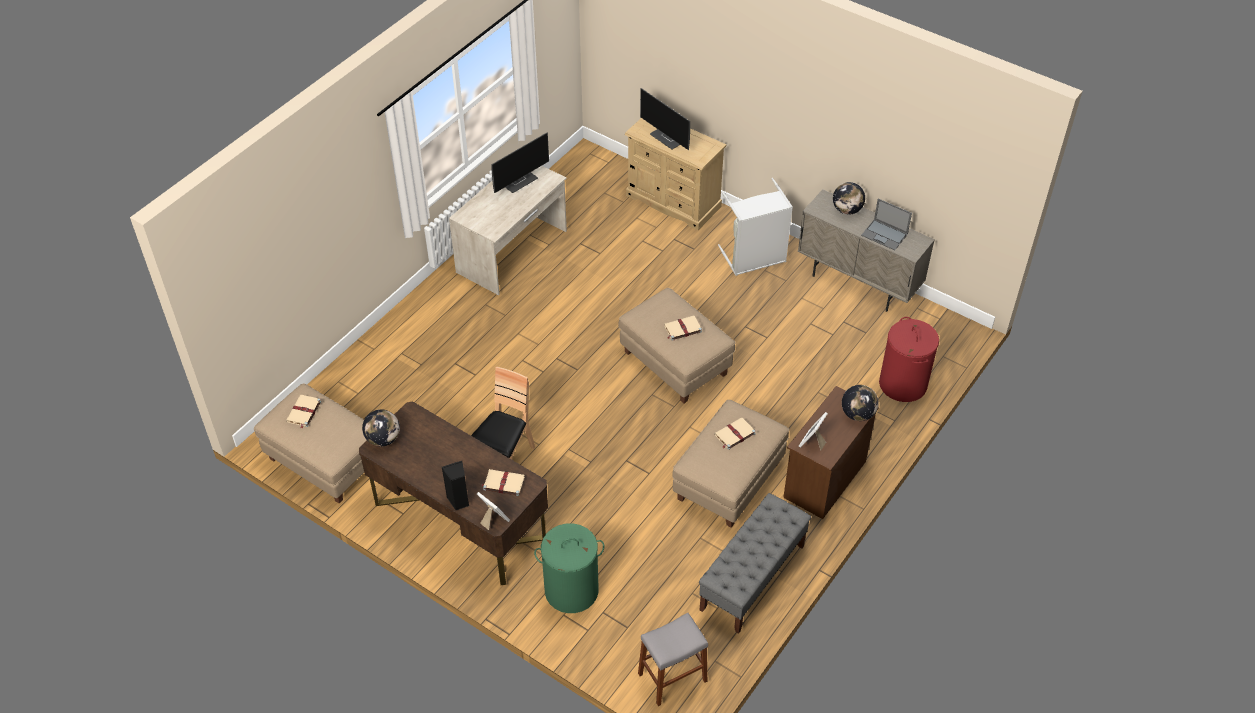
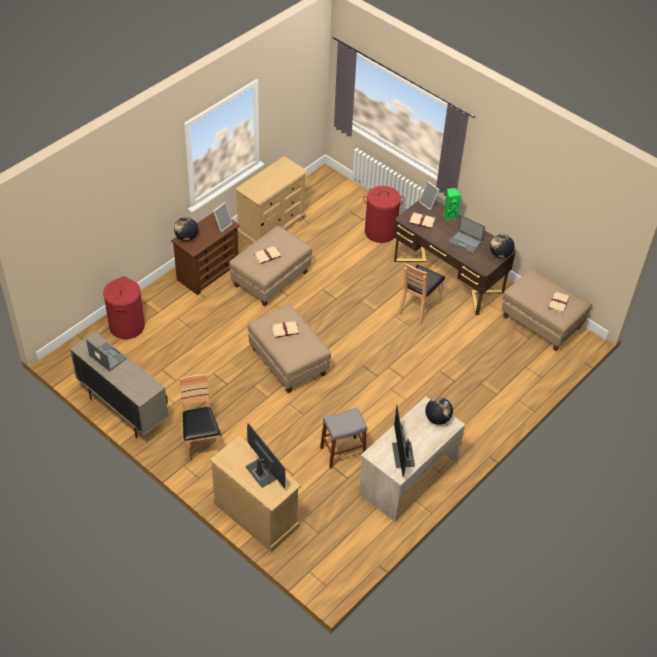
camera: 175 degrees left, 0 degrees up
(435, 454) = (465, 242): none -> laptop
(459, 500) = (449, 215): black speaker -> green speaker
(519, 180) = (403, 455): monitor -> monitor turned 60 degrees counterclockwise
(571, 591) = (380, 232): green laundry basket -> red laundry basket
(672, 677) = (329, 187): grey stool -> grey stool (342, 452)
(752, 578) = (272, 226): grey bench -> beige dresser
(754, 259) = (200, 444): grey laundry basket -> brown chair
(847, 210) = (128, 383): globe -> globe (437, 418)

